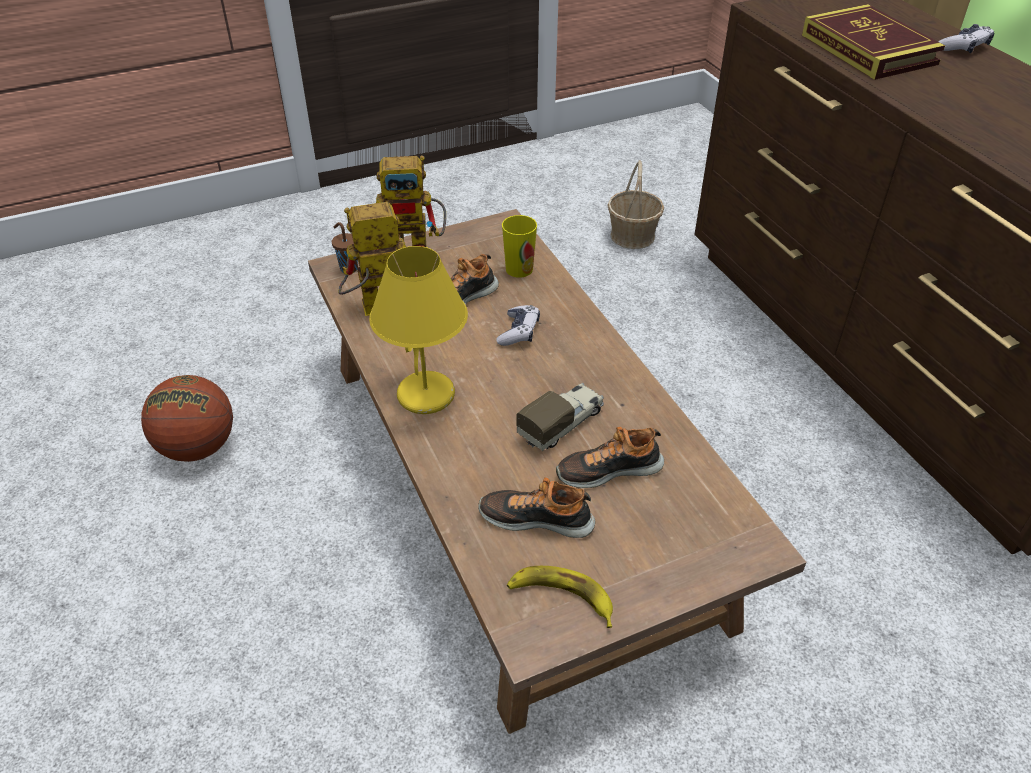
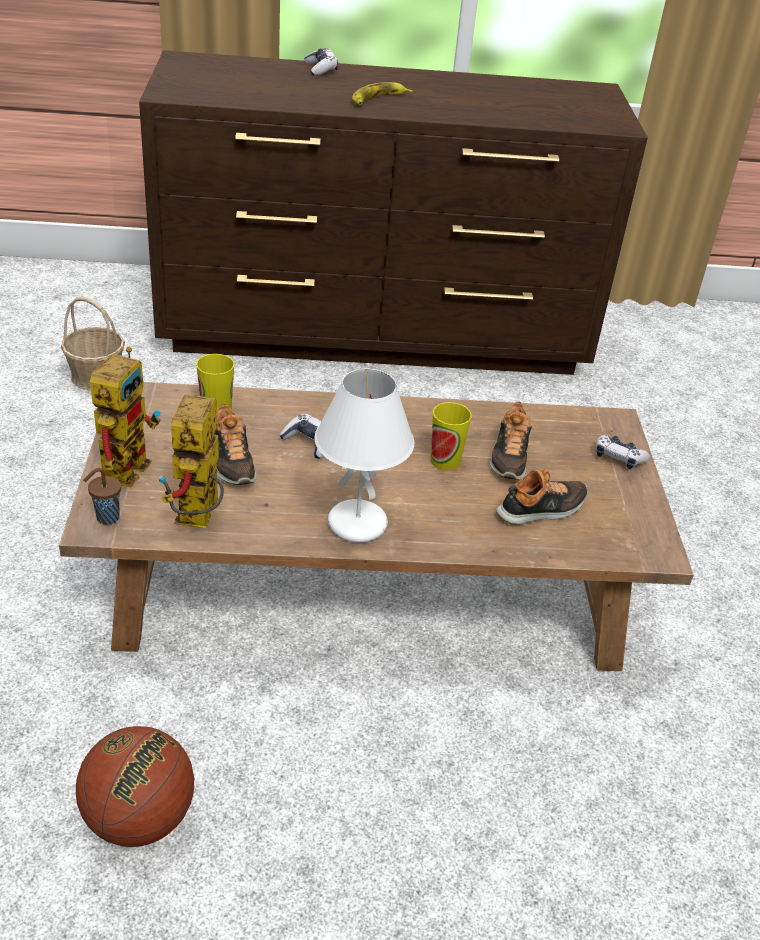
camera: 70 degrees left, 5 degrees down
(427, 396) = (358, 523): yellow table lamp -> white table lamp
(537, 518) = (542, 509): shoe -> shoe turned 150 degrees counterclockwise
(561, 597) = (625, 524): banana -> banana (378, 99)
(562, 424) = (445, 461): toy truck -> cup
(685, 565) = (618, 458): none -> game controller
(868, 49) = (287, 93): book -> none

